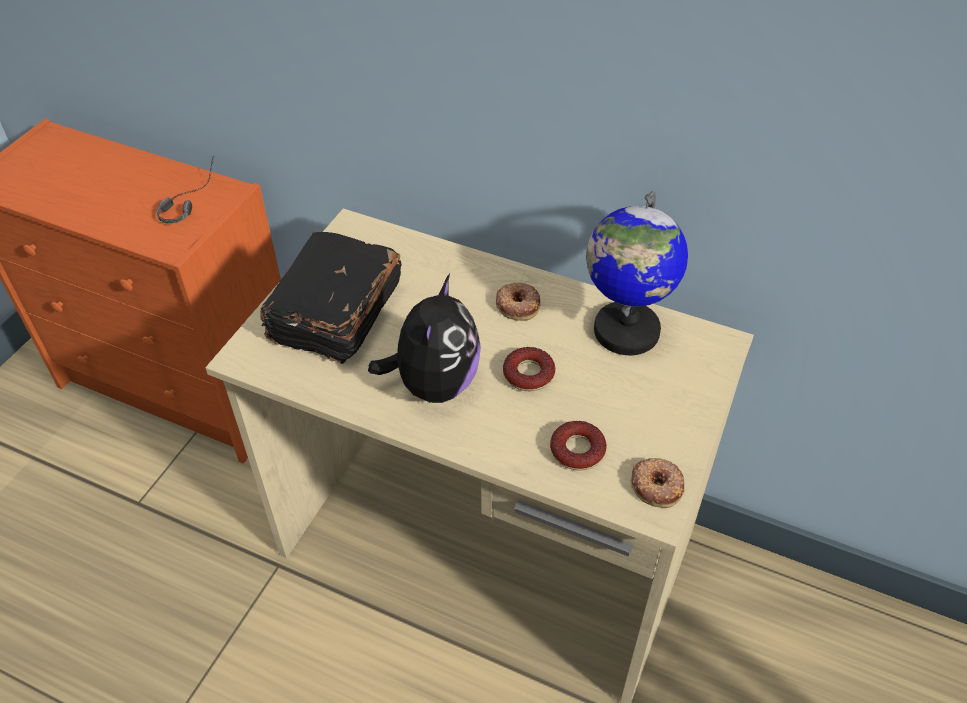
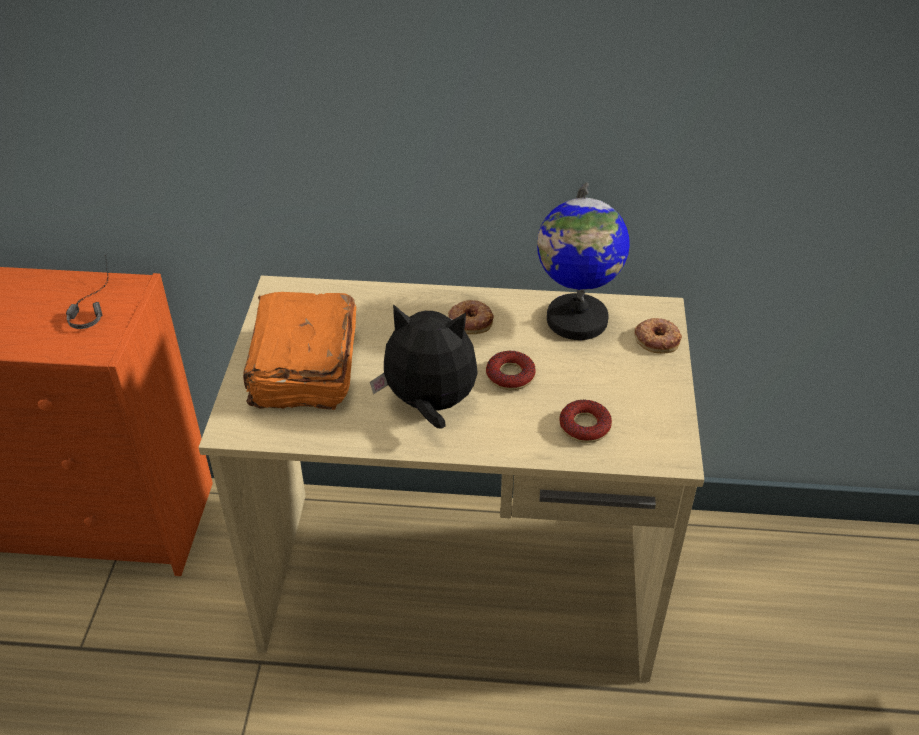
camera: 20 degrees left, 5 degrees down
(334, 314) = (303, 369): black book -> orange book
(434, 384) = (429, 405): plush toy -> plush toy turned 75 degrees counterclockwise
(657, 485) = (665, 436): donut -> donut (657, 339)

